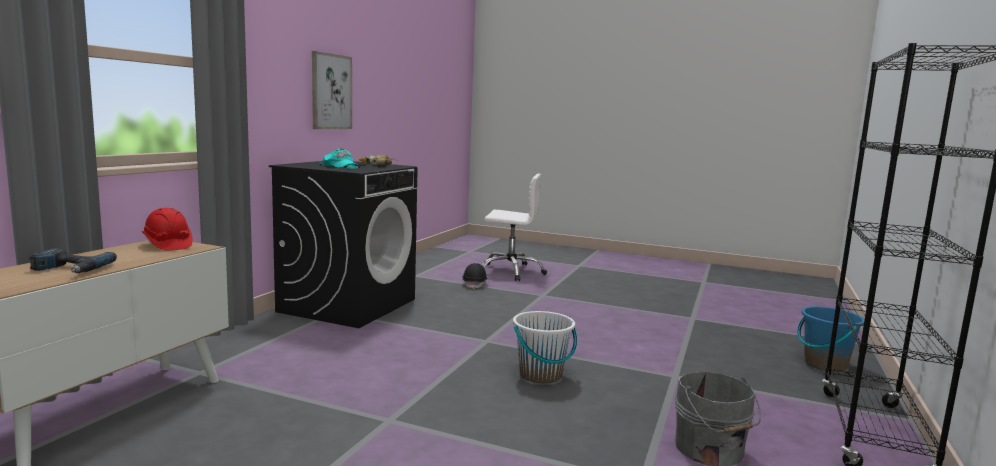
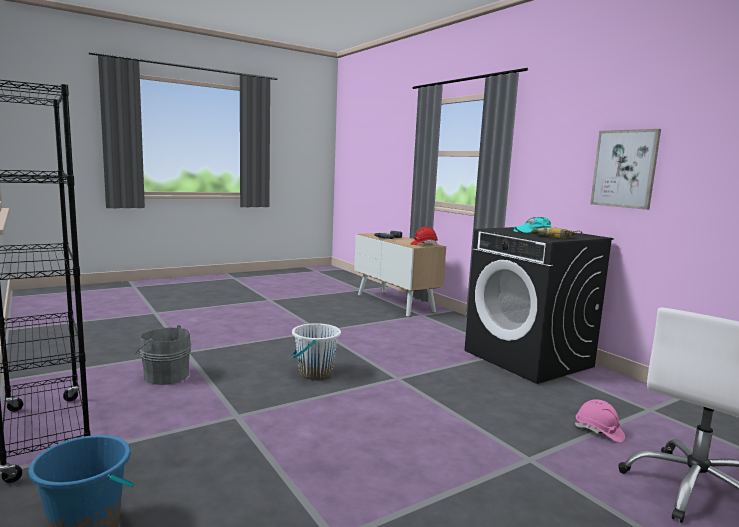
camera: 125 degrees right, 0 degrees up
(475, 284) = (599, 431): black hard hat -> pink hard hat

